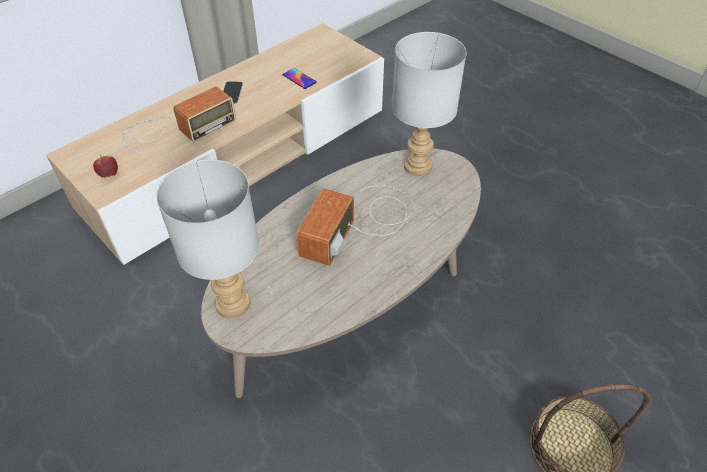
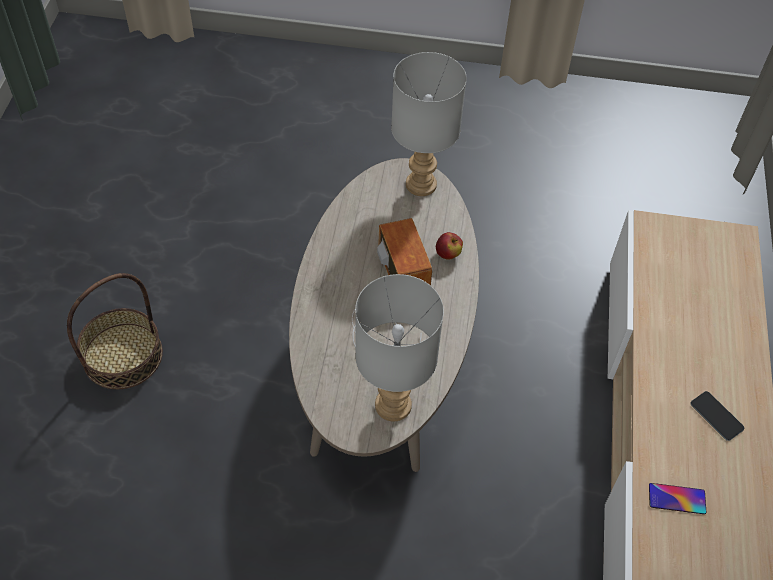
camera: 140 degrees right, 5 degrees up
(109, 174) = (675, 242): apple -> apple (448, 254)
(175, 130) = (696, 325): radio -> none

